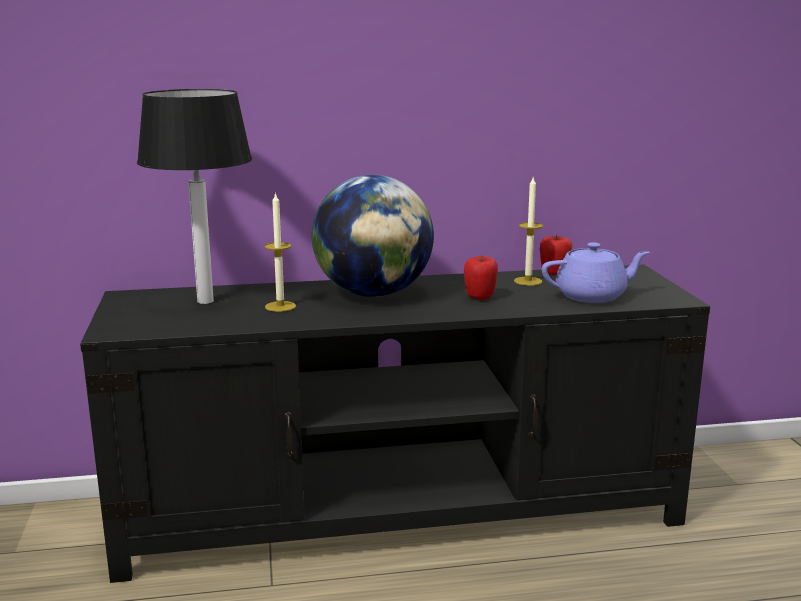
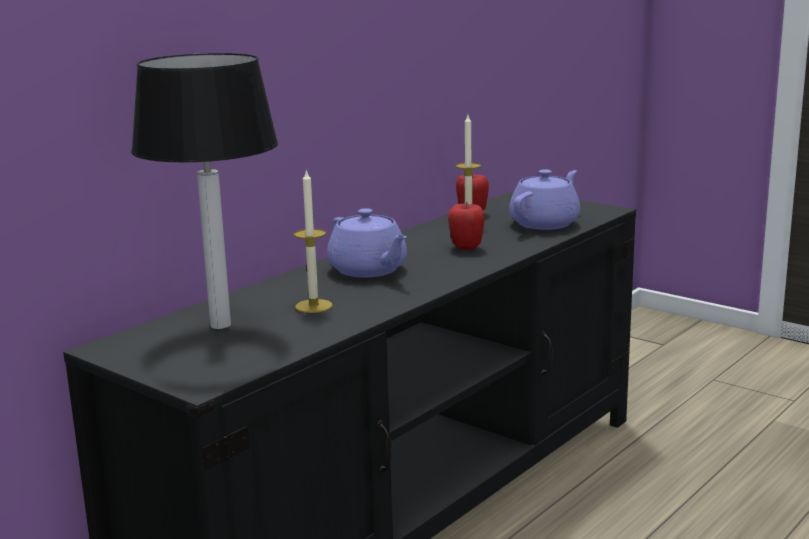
camera: 40 degrees left, 0 degrees up
(373, 294) = (369, 270): globe -> purple teapot

